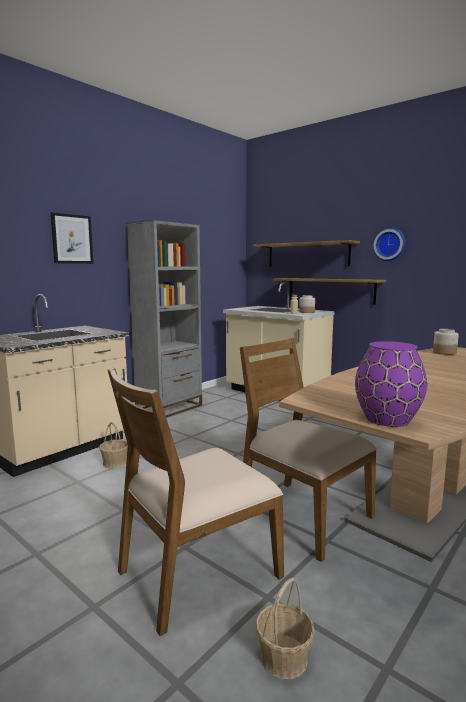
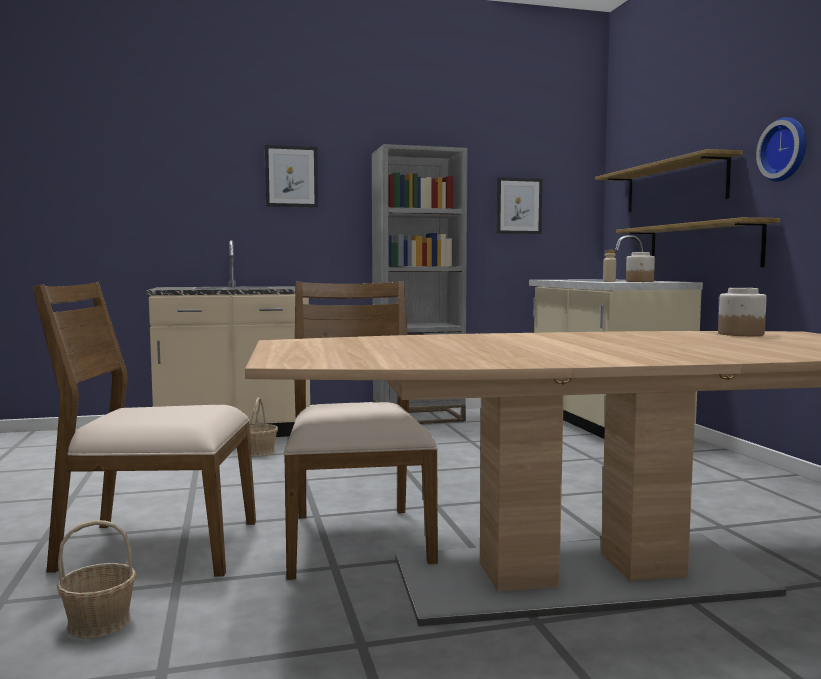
camera: 35 degrees right, 5 degrees down
(208, 261) = (518, 206): none -> picture
(386, 419) = (293, 355): purple vase -> none

